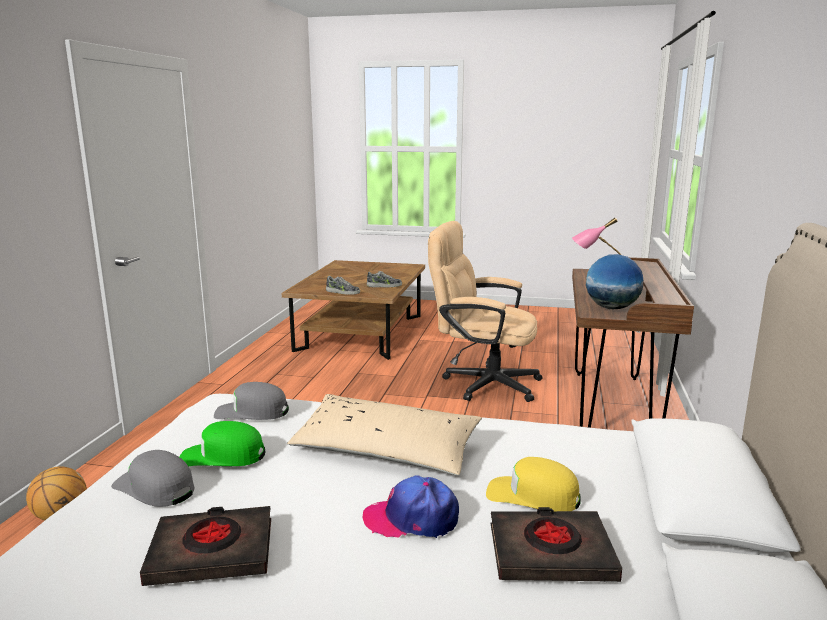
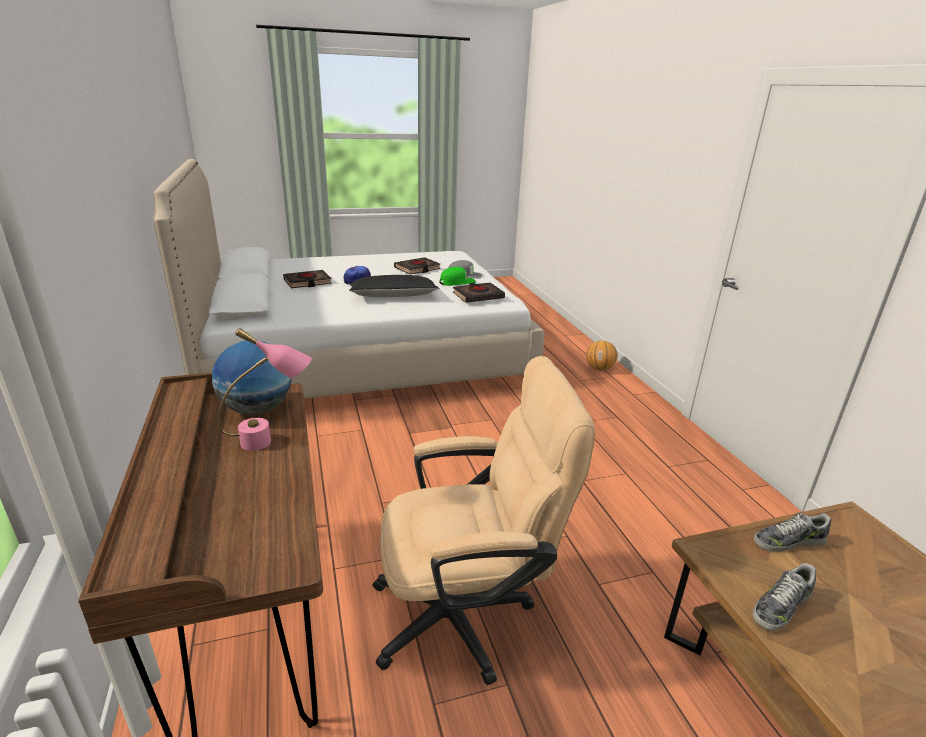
camera: 150 degrees right, 10 degrees up
(252, 412) = (478, 296): grey cap -> black book
(386, 450) = (393, 296): beige pillow -> black pillow
(532, 496) = (318, 293): yellow cap -> none

